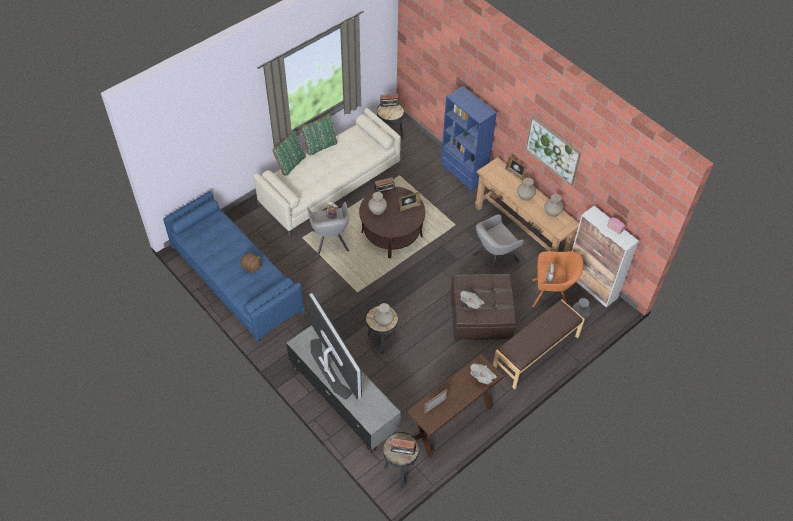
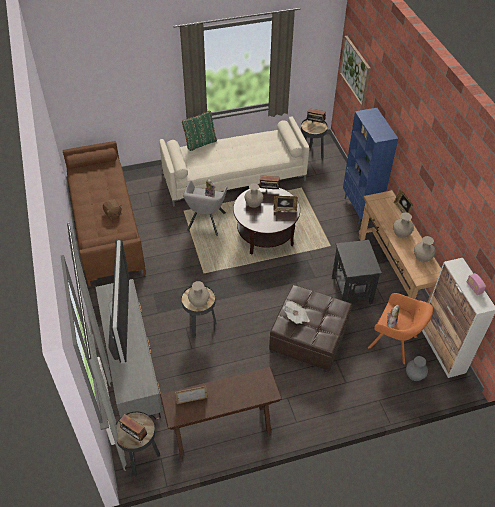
camera: 25 degrees right, 5 degrees down
(235, 279) = (105, 225): blue sofa -> brown sofa
(320, 146) = (235, 136): green pillow -> none
(482, 377) = (258, 391): newspaper -> none
(493, 259) = (351, 289): grey armchair -> black side table
(536, 353) = (348, 395): brown bench -> none
(553, 150) = (438, 186): picture -> picture (355, 70)

